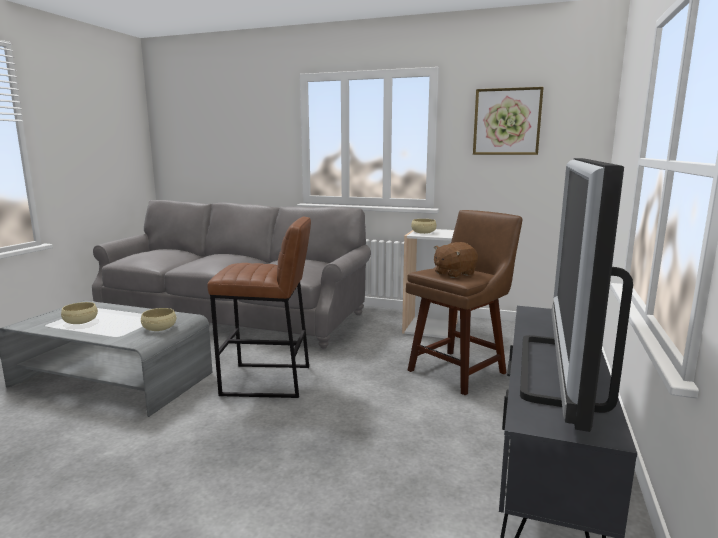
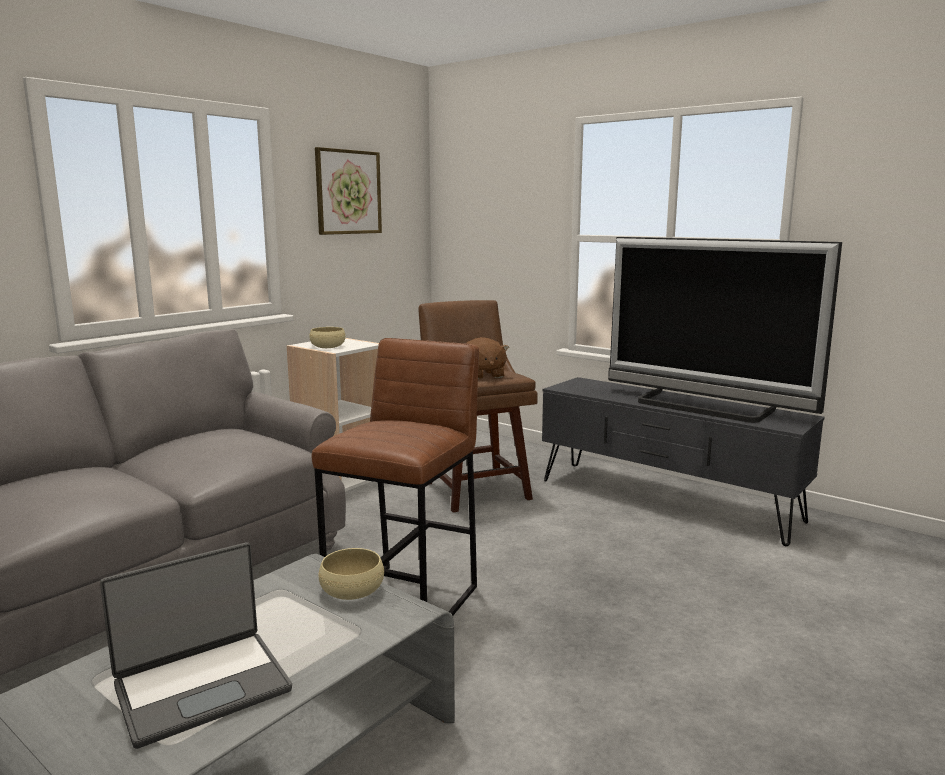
camera: 70 degrees left, 0 degrees up
(81, 321) = (202, 686): beige bowl -> laptop

